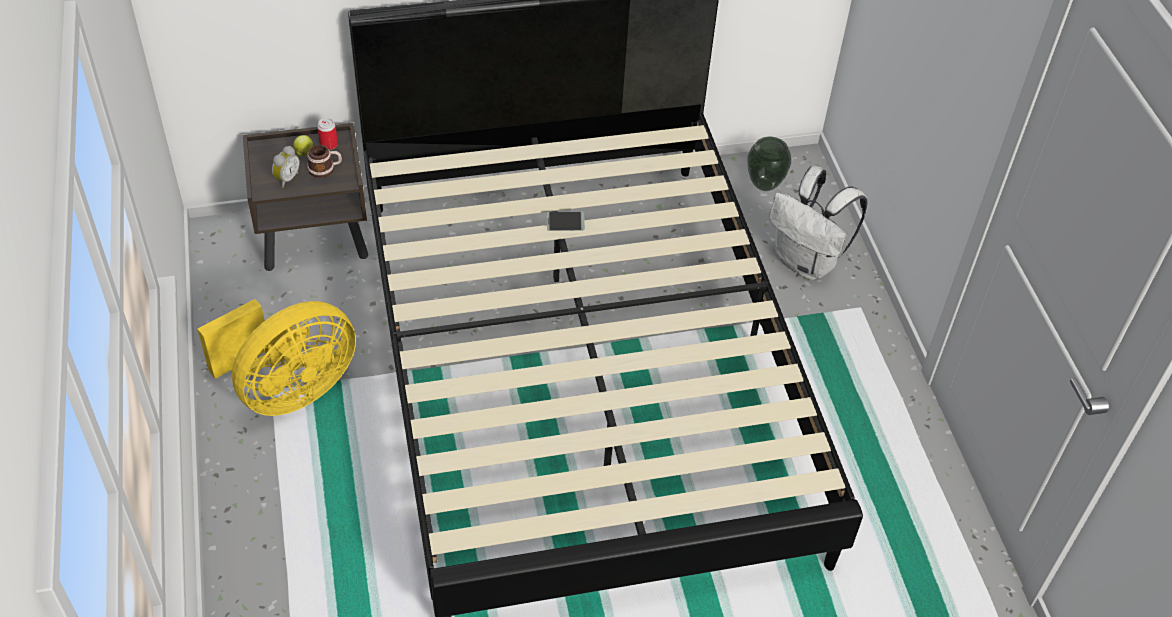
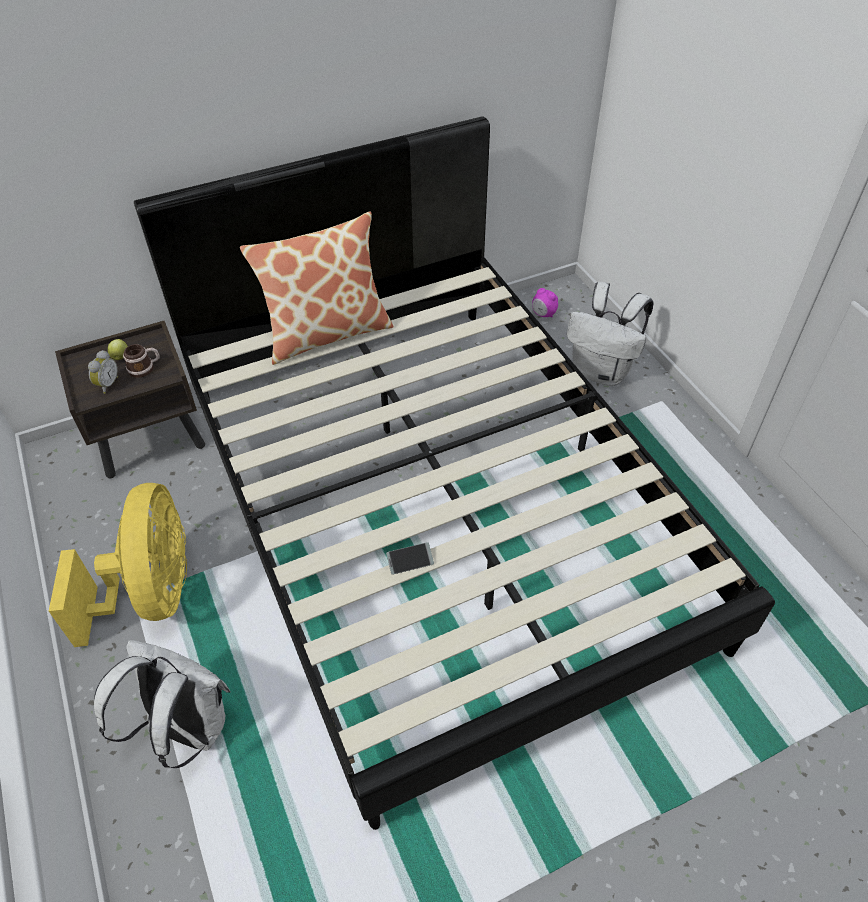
camera: 10 degrees left, 0 degrees up
(289, 390) = (153, 593): yellow fan -> yellow fan turned 45 degrees counterclockwise
(296, 516) = (185, 728): none -> white backpack
(328, 144) = (144, 345): can -> none
(513, 166) = (327, 333): none -> pillow
(565, 224) = (390, 375): phone -> phone (410, 561)
(765, 185) = (543, 314): vase -> alarm clock

